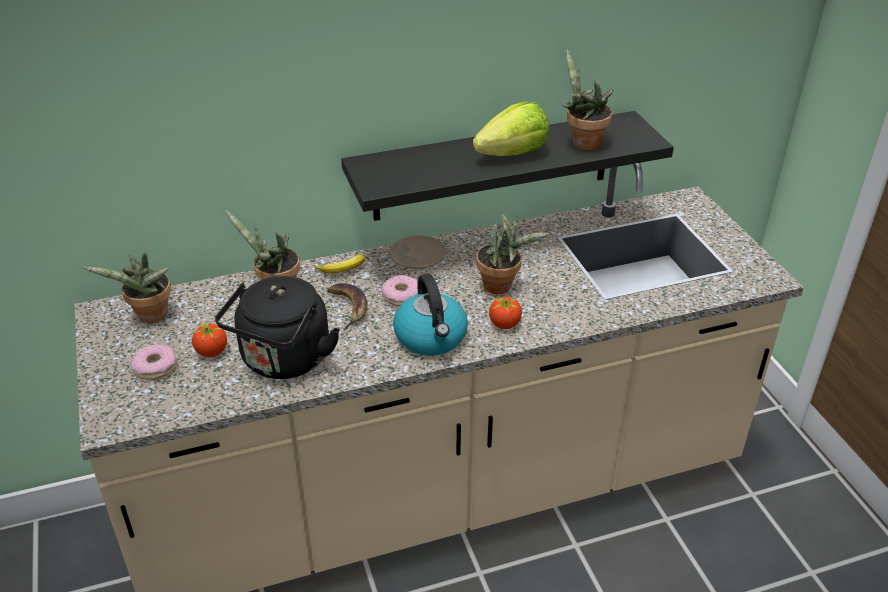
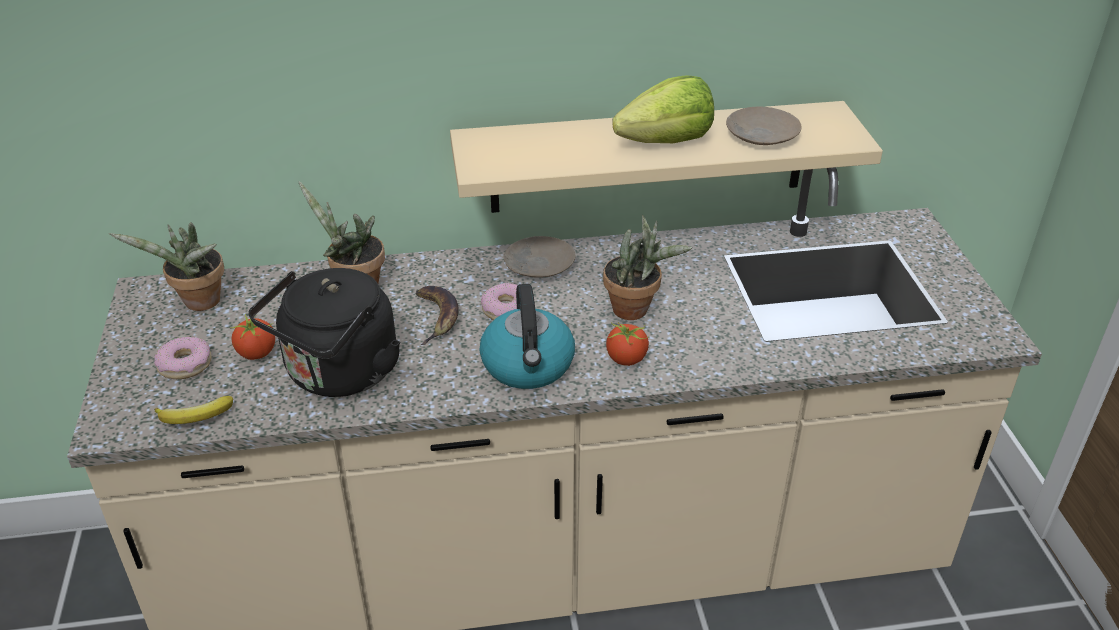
camera: 10 degrees right, 0 degrees up
(342, 269) = (443, 269): banana -> banana (195, 417)
(493, 166) = (648, 157): black shelf -> beige shelf
(582, 142) = (761, 135): potted plant -> beige plate

